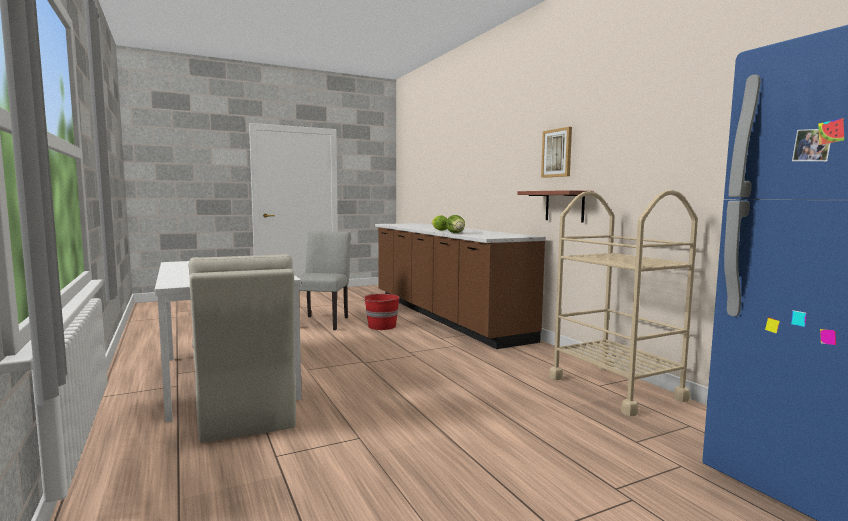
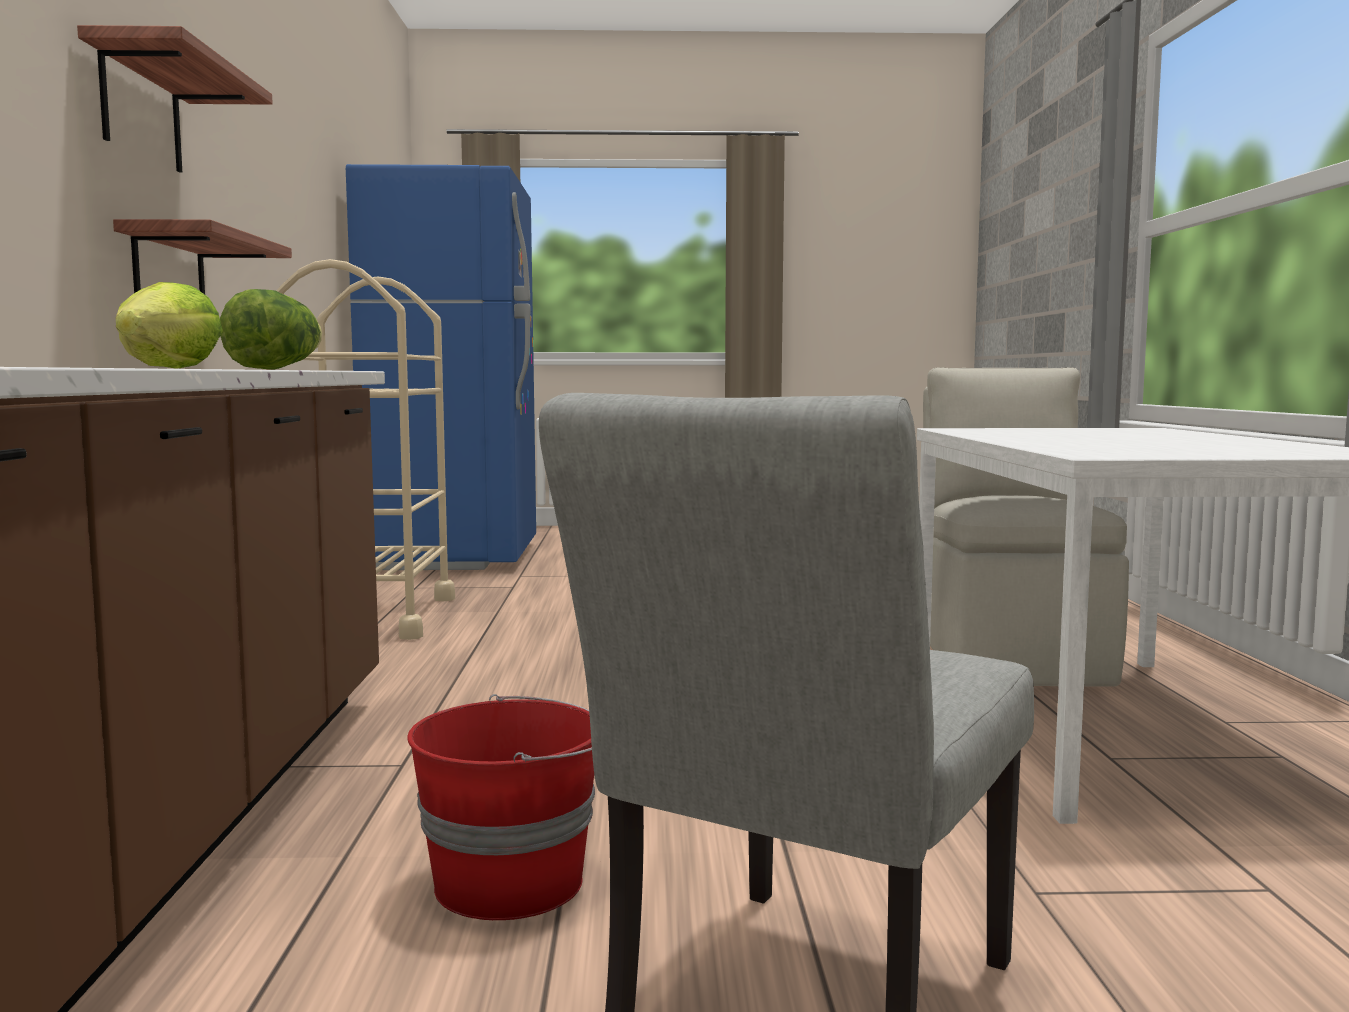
camera: 155 degrees left, 0 degrees up
(557, 153) = (141, 110): picture -> shelf

